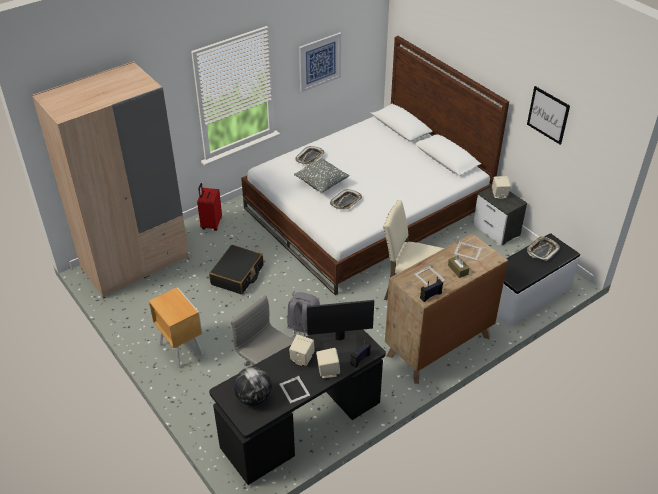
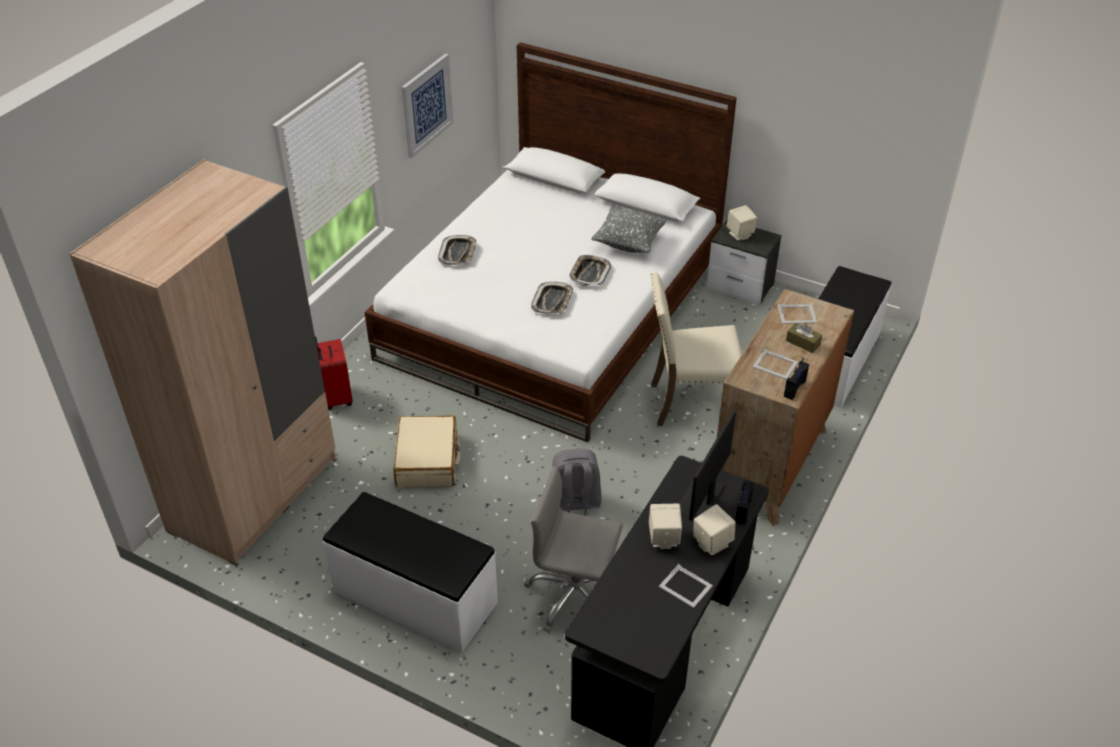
camera: 25 degrees left, 0 degrees up
(181, 348) = (414, 597): brown nightstand -> white bench
(237, 275) = (427, 460): black suitcase -> beige suitcase
(253, 397) = (636, 619): globe -> none
(321, 184) = (500, 286): grey pillow -> grey pillow (628, 243)
(341, 344) = (701, 498): monitor -> monitor turned 150 degrees clockwise
(542, 250) = (845, 291): tray -> tray (589, 274)
(548, 115) = (804, 102): picture -> none

